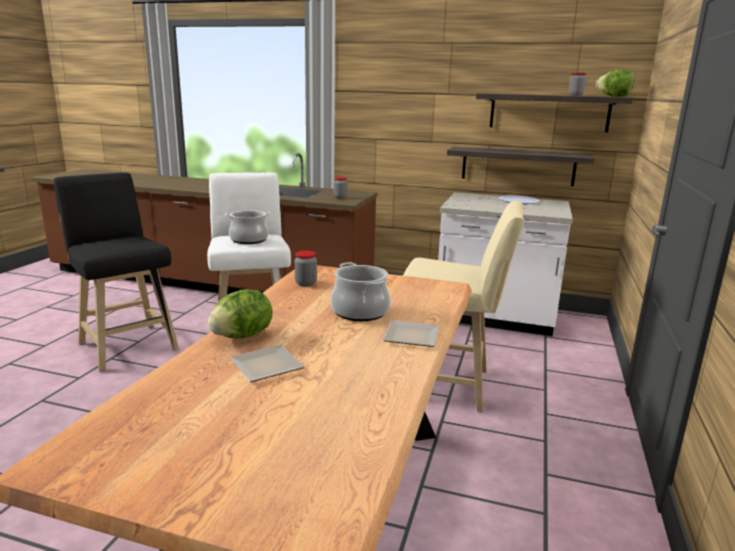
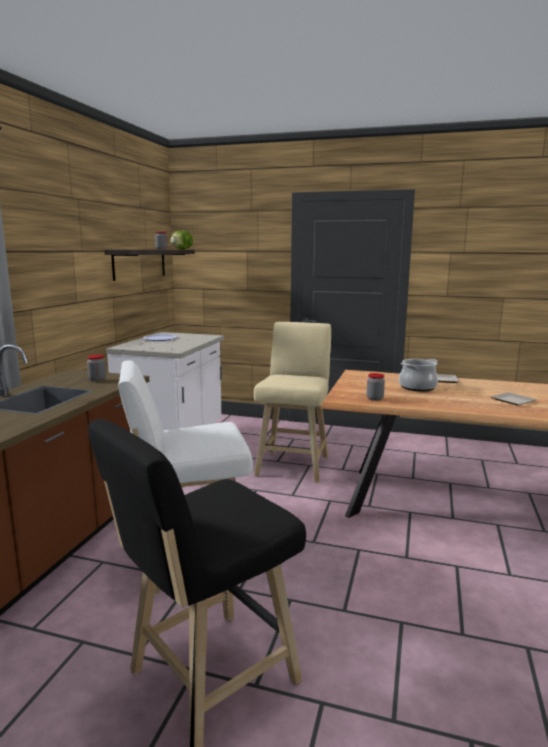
camera: 90 degrees left, 5 degrees down
(242, 336) = (483, 407): lettuce -> none
(249, 240) = (210, 433): cooking pot -> none
(518, 166) = (131, 312): shelf -> none

